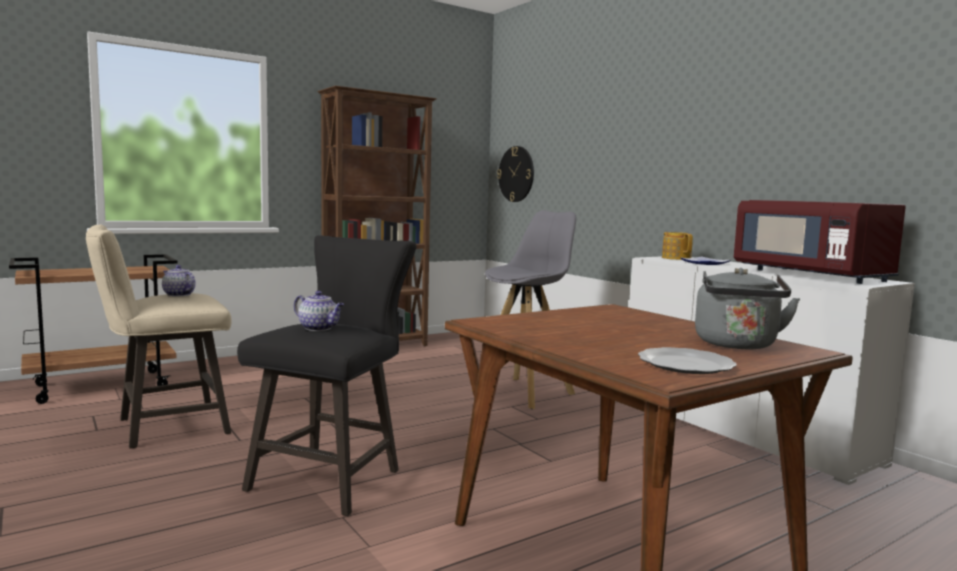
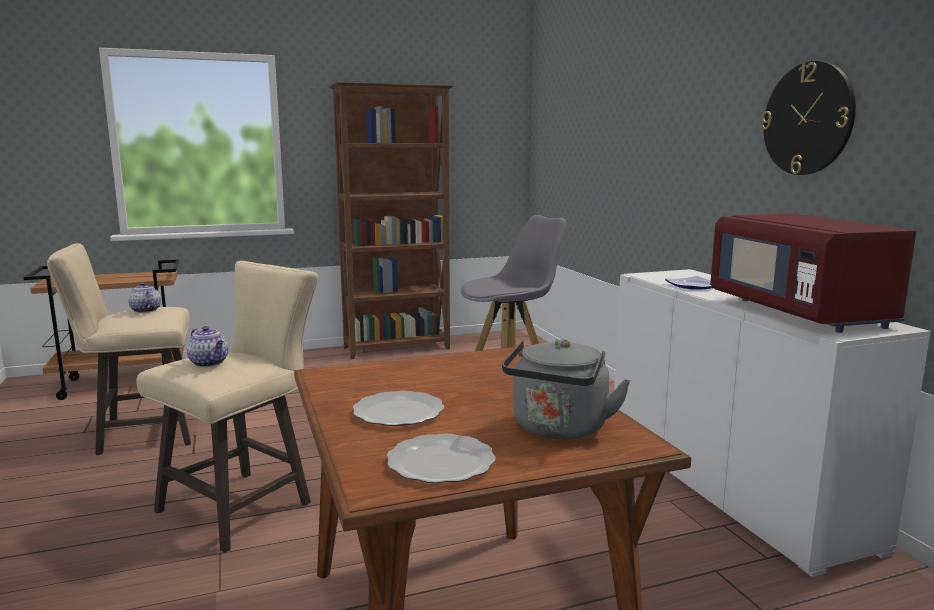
camera: 15 degrees right, 5 degrees up
(332, 476) = (244, 504): black stool -> beige stool
(516, 174) = (551, 163): wall clock -> wall clock (808, 119)
(592, 340) = (397, 412): none -> plate
(676, 258) = (673, 275): teapot -> none

